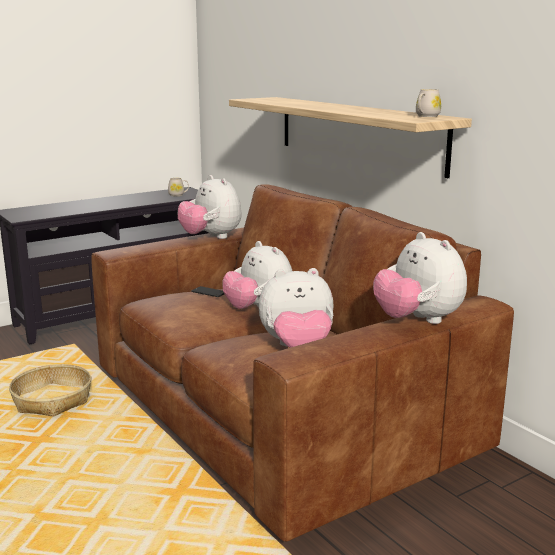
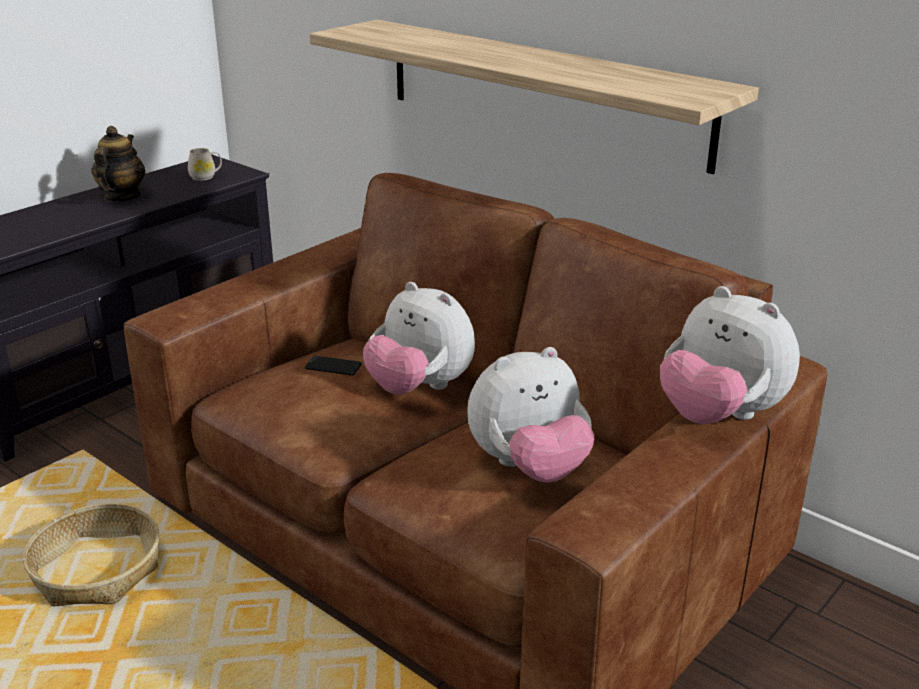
camera: 15 degrees left, 10 degrees up
(124, 200) = (121, 197): none -> teapot
(211, 237) = (306, 266): plush toy -> none
(426, 116) = (688, 85): white mug -> none

